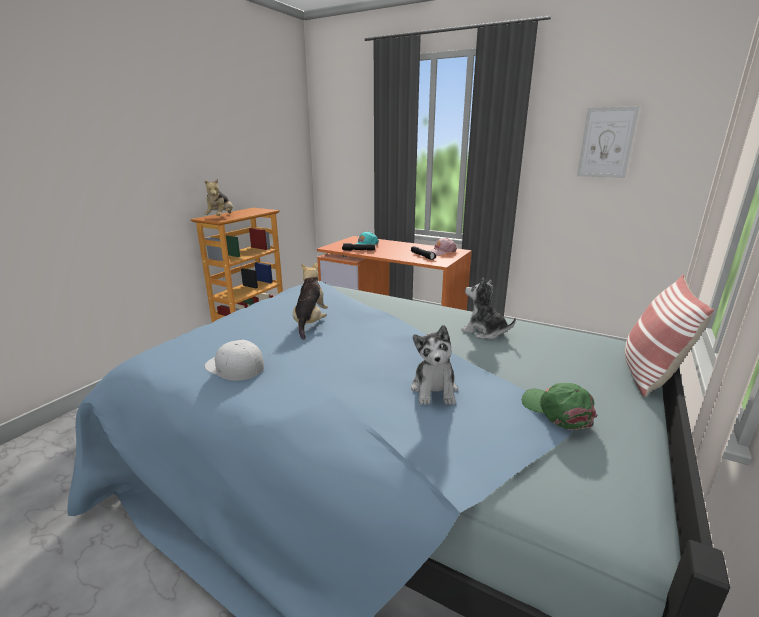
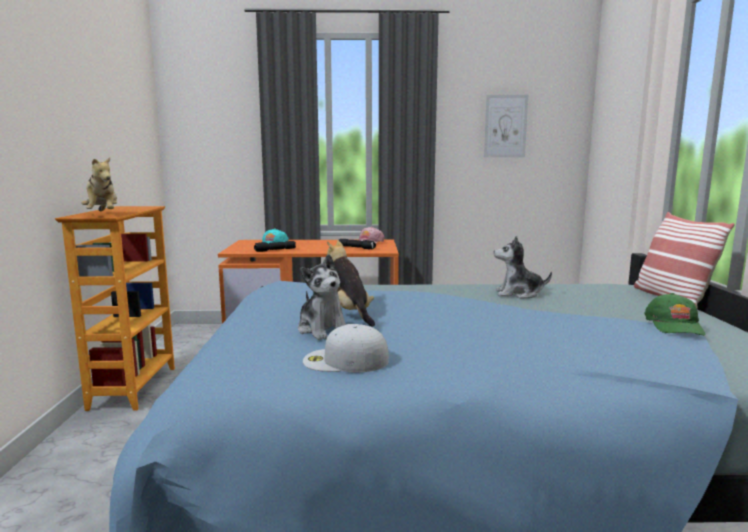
camera: 30 degrees left, 10 degrees down
(434, 390) = (565, 336): plush toy -> plush toy (323, 329)
(557, 410) = (674, 325): green cap -> green cap turned 105 degrees counterclockwise

